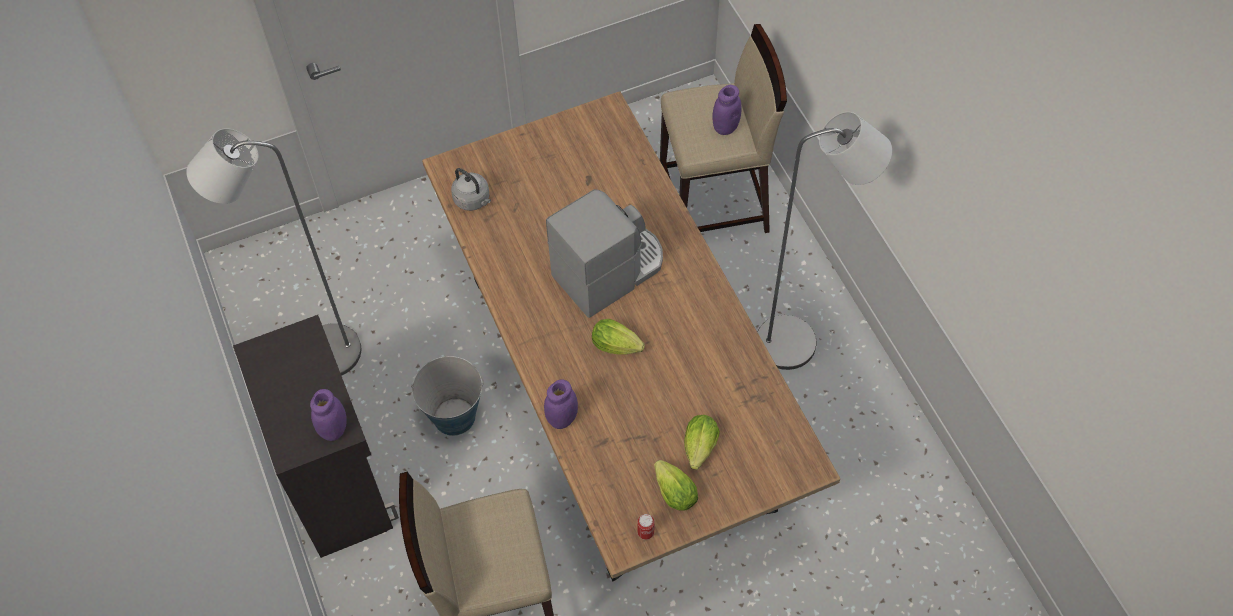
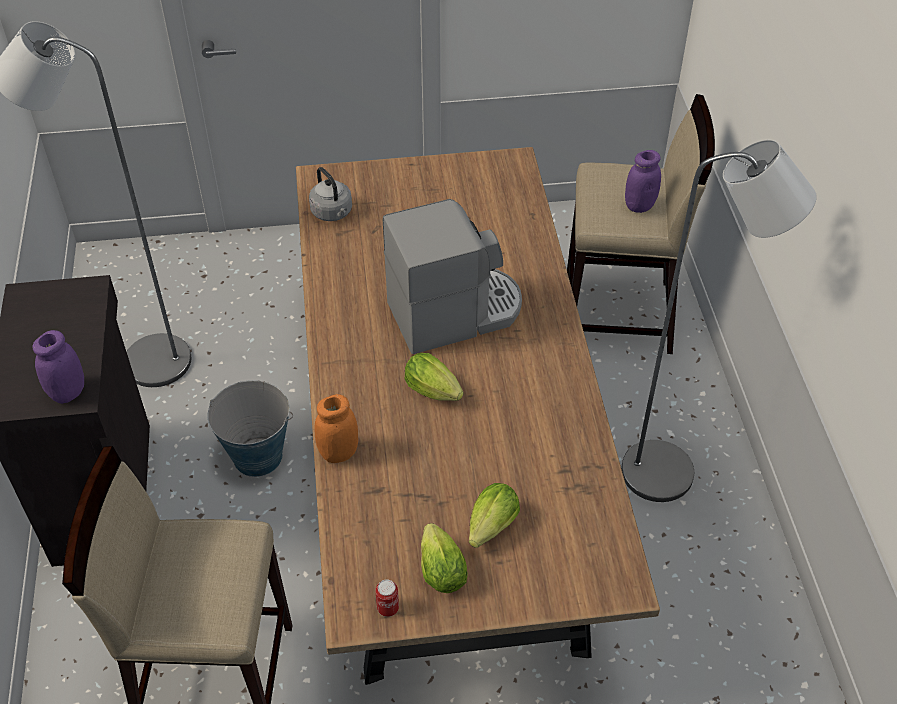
camera: 15 degrees right, 10 degrees down
(562, 419) = (338, 453): purple jar -> orange jar

